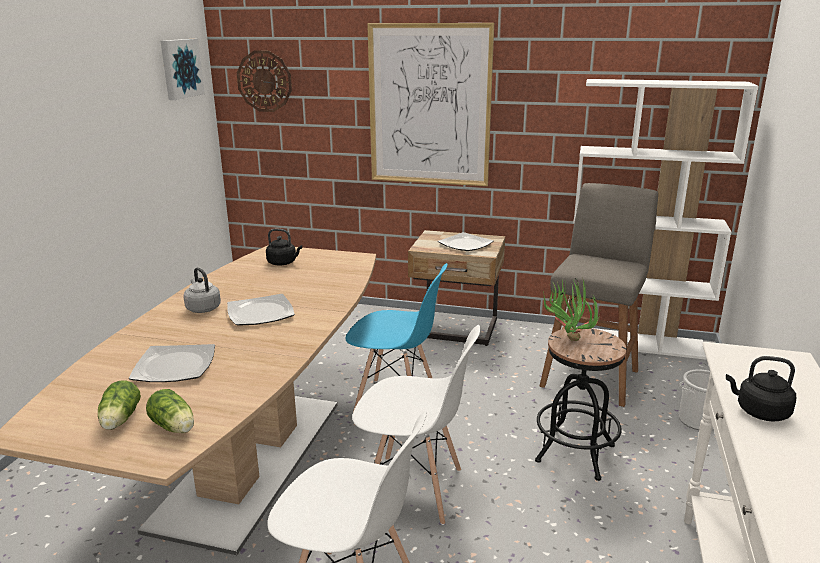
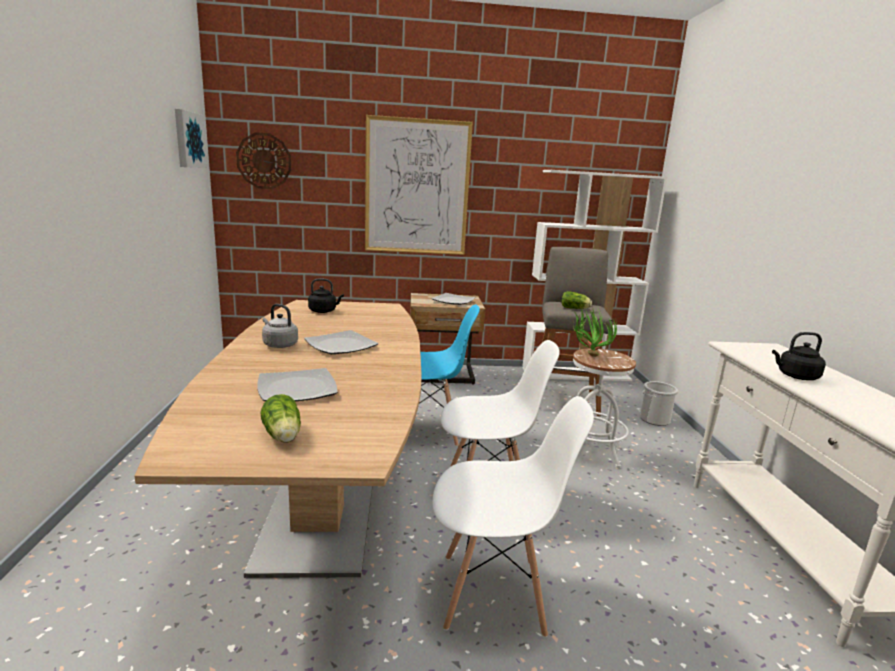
camera: 20 degrees left, 5 degrees down
(174, 427) = (349, 435): lettuce -> lettuce (575, 308)
(575, 453) = (589, 451): black stool -> white stool

